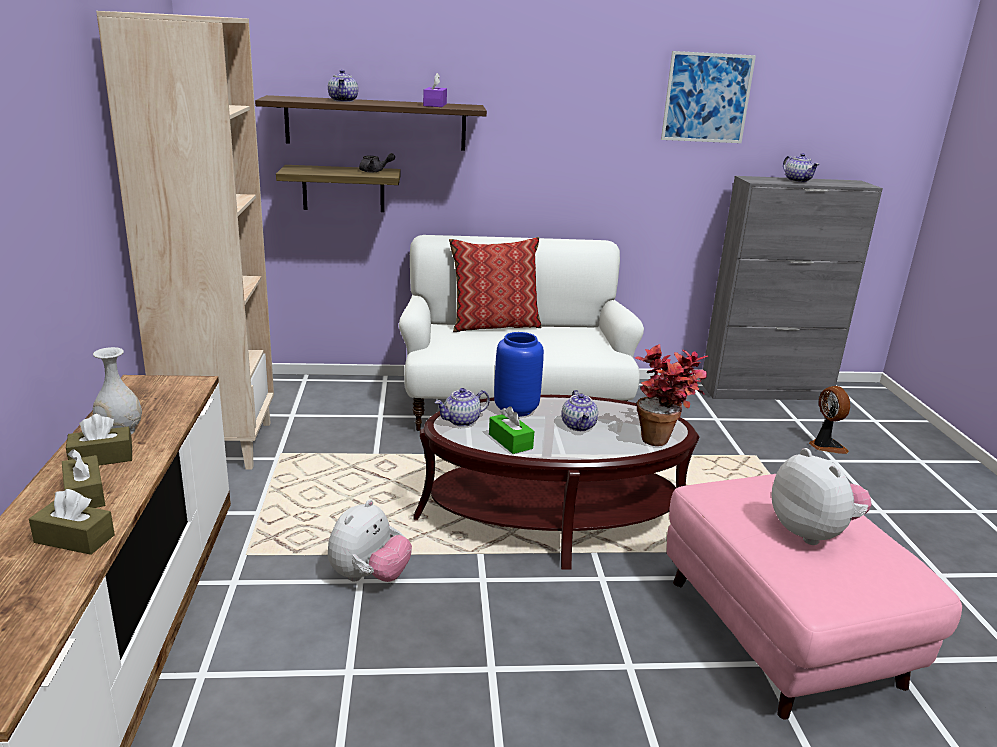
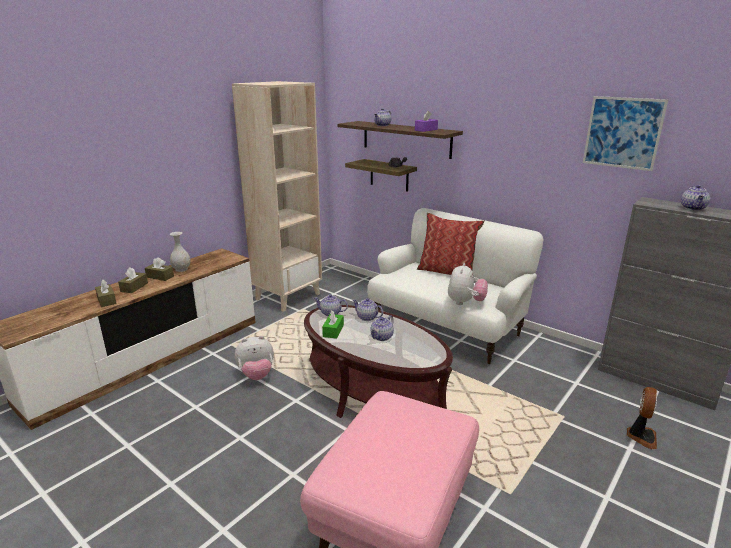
camera: 45 degrees right, 0 degrees up
(517, 409) = (367, 317): blue vase -> teapot
(664, 440) = (413, 362): potted plant -> none
(812, 533) = (392, 447): plush toy -> plush toy (465, 302)

